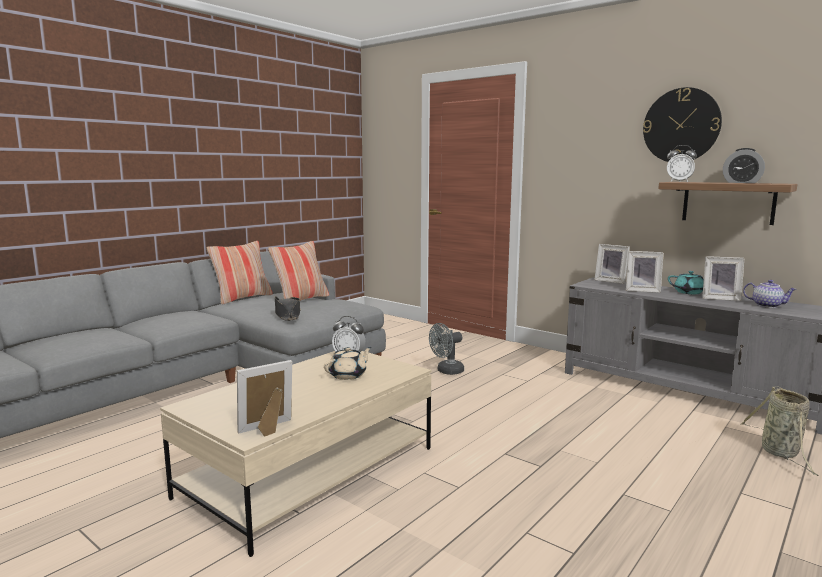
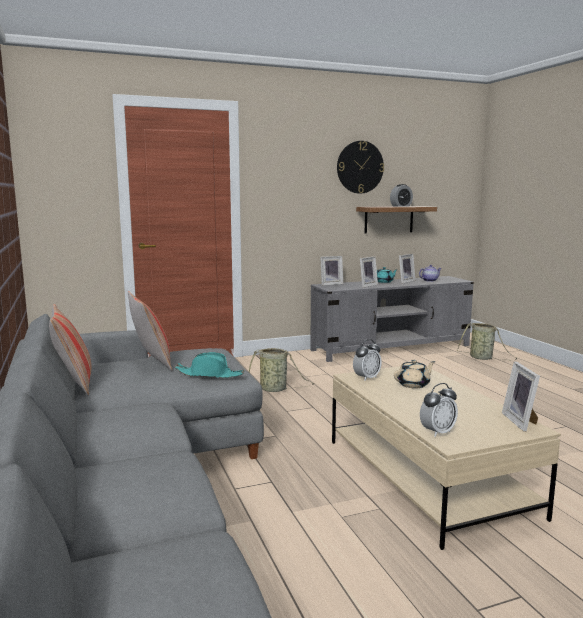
camera: 60 degrees left, 0 degrees up
(287, 315) = (210, 374): black hat -> turquoise hat
(348, 375) = (413, 384): beige teapot -> beige teapot turned 75 degrees clockwise
(446, 371) = (275, 389): grey fan -> basket
(679, 182) = (374, 206): alarm clock -> alarm clock (437, 432)

